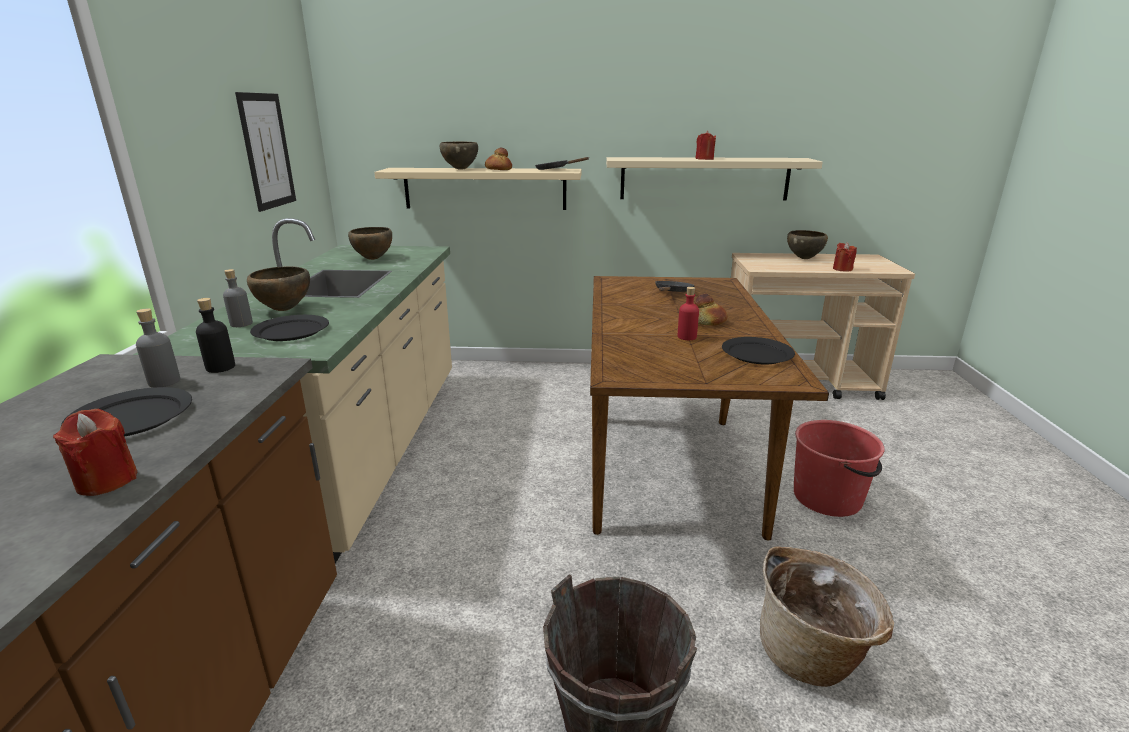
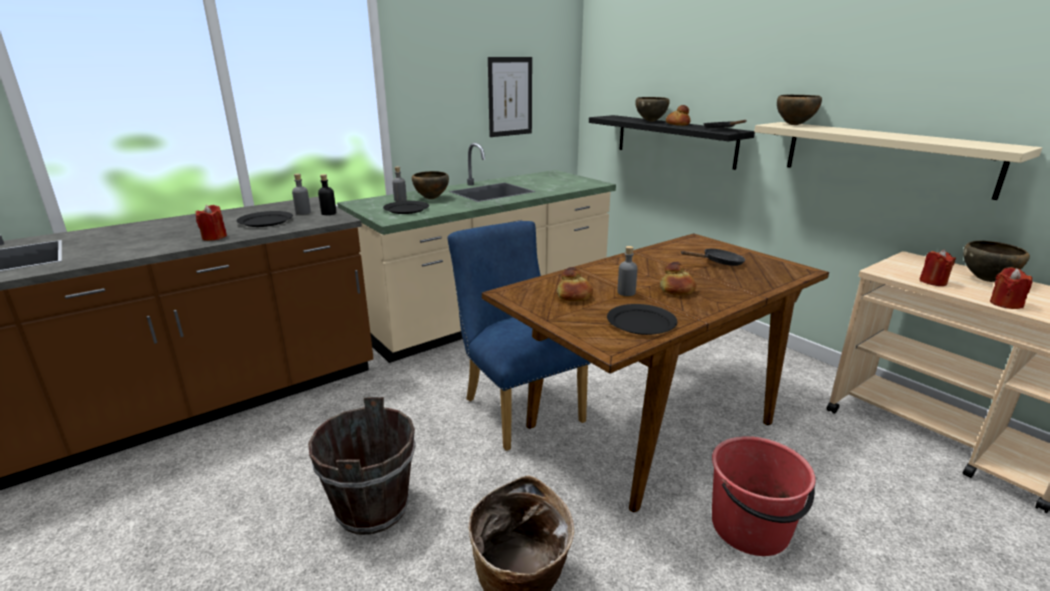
camera: 50 degrees right, 0 degrees up
(373, 259) = (546, 182): brown bowl -> brown bowl (794, 125)
(485, 188) = (674, 140): beige shelf -> black shelf
(555, 522) = (518, 406): none -> blue chair
(666, 356) = (574, 296): none -> bread
(686, 337) = (626, 292): red bottle -> grey bottle
(704, 159) = (866, 134): red candle -> red candle (933, 282)

